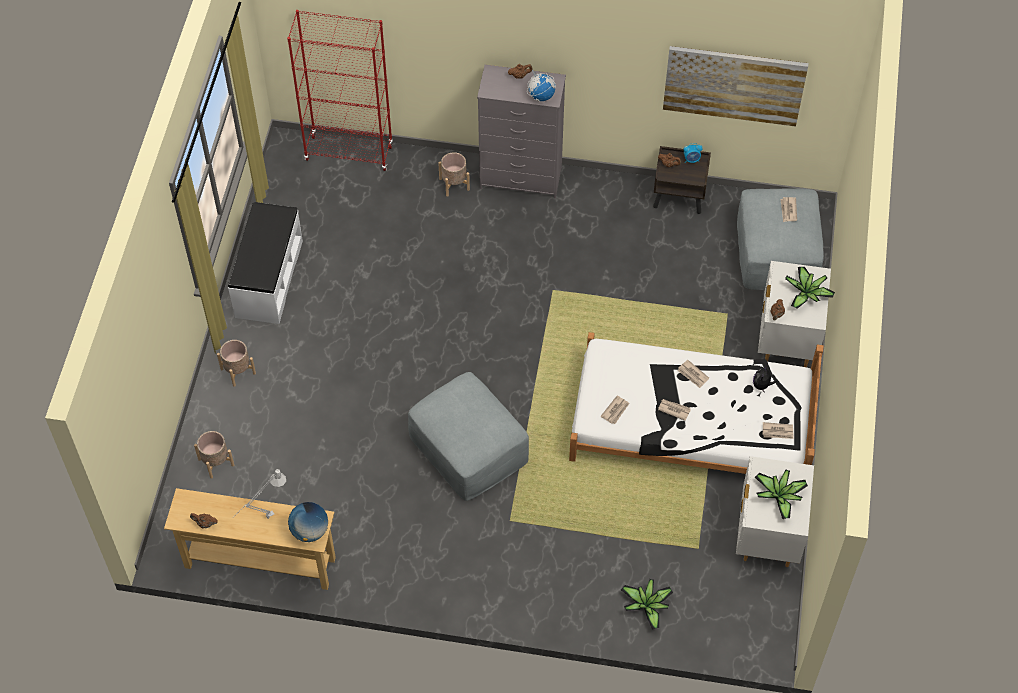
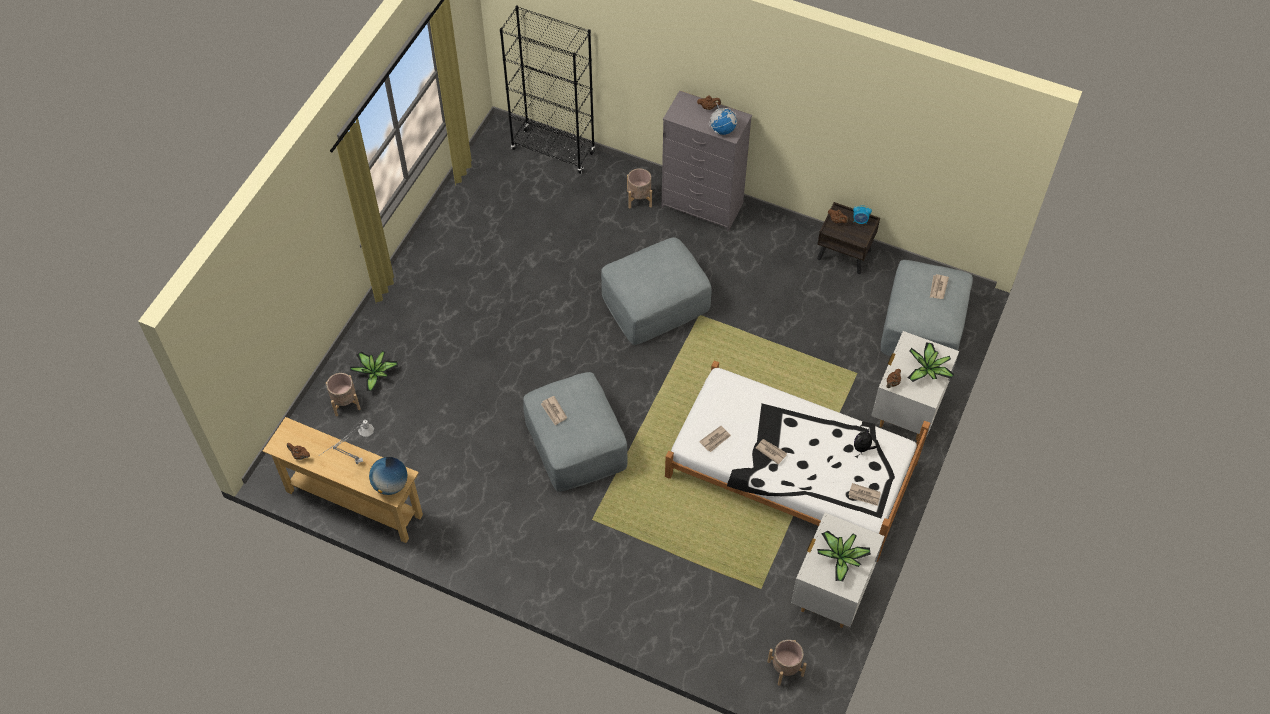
camera: 15 degrees right, 0 degrees up
(238, 371) = (391, 325): beige planter -> beige planter (785, 668)
(268, 279) = (445, 248): white bench -> none
(349, 153) = (553, 151): red bookcase -> black bookcase
(504, 287) = (655, 302): none -> grey ottoman
(647, 606) = (695, 631): potted plant -> potted plant (375, 373)
(693, 375) = (799, 423): newspaper -> newspaper (554, 411)
(734, 85) = (907, 156): picture -> none

